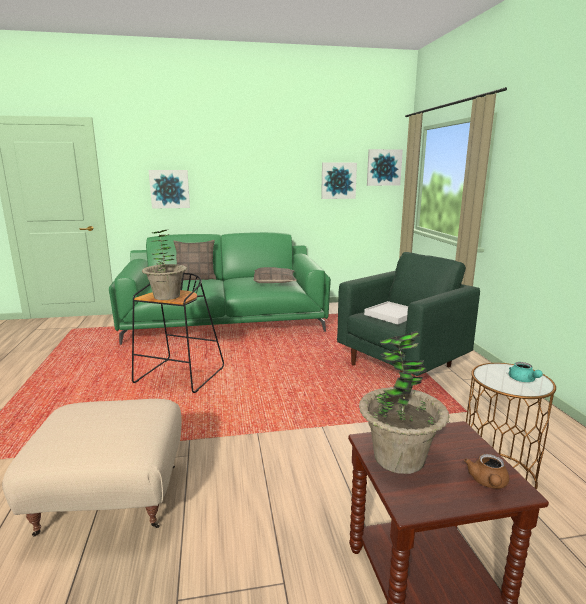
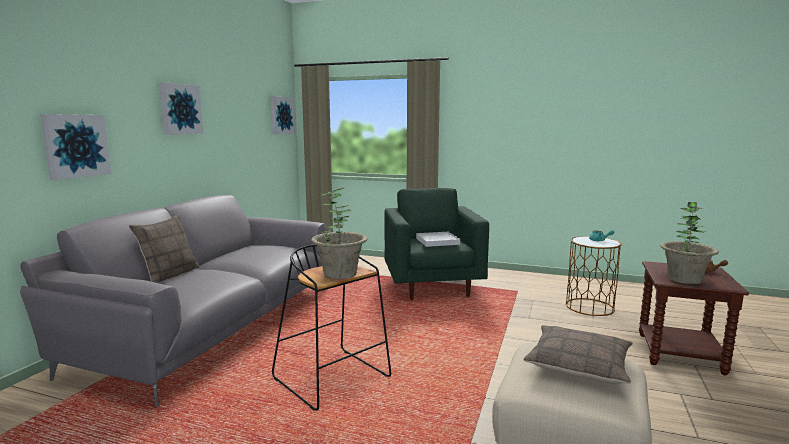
camera: 60 degrees left, 5 degrees down
(226, 322) = (214, 324): green sofa -> grey sofa
(274, 281) = (272, 249): pillow -> pillow (579, 364)
(338, 180) = (252, 129): picture -> picture (180, 109)

